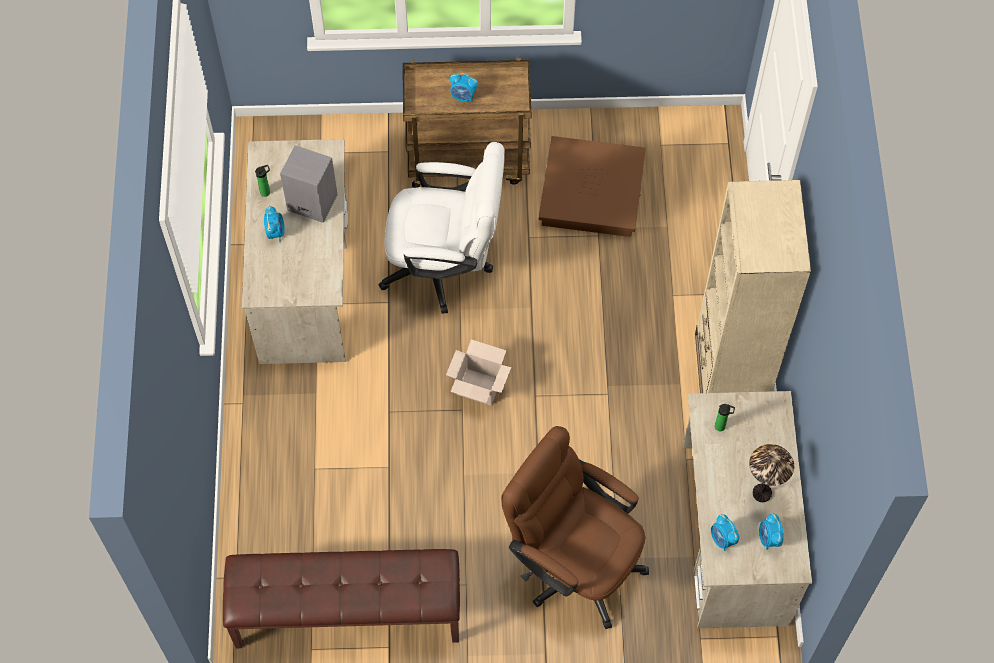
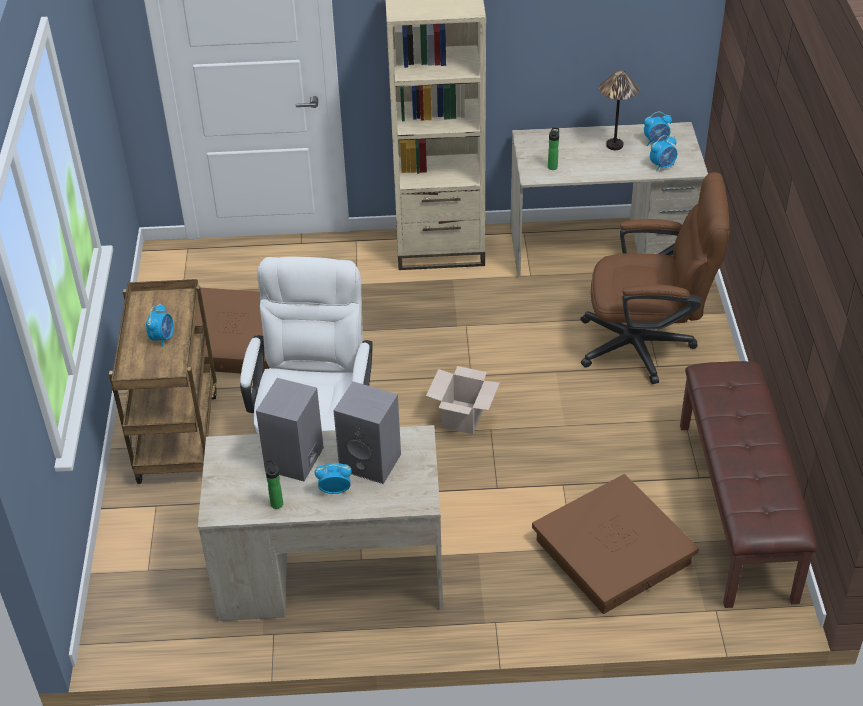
camera: 90 degrees left, 20 degrees down
(303, 258) = (372, 462): none -> grey speaker
(307, 500) = (612, 552): none -> brown storage box
(573, 563) = (647, 345): brown office chair -> brown office chair turned 120 degrees counterclockwise

